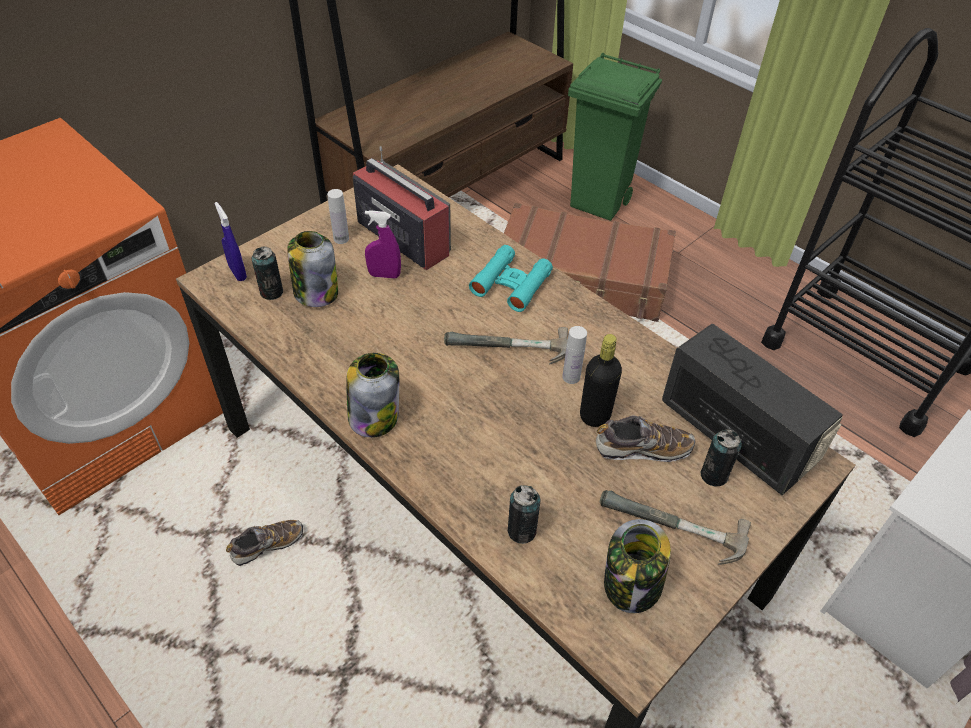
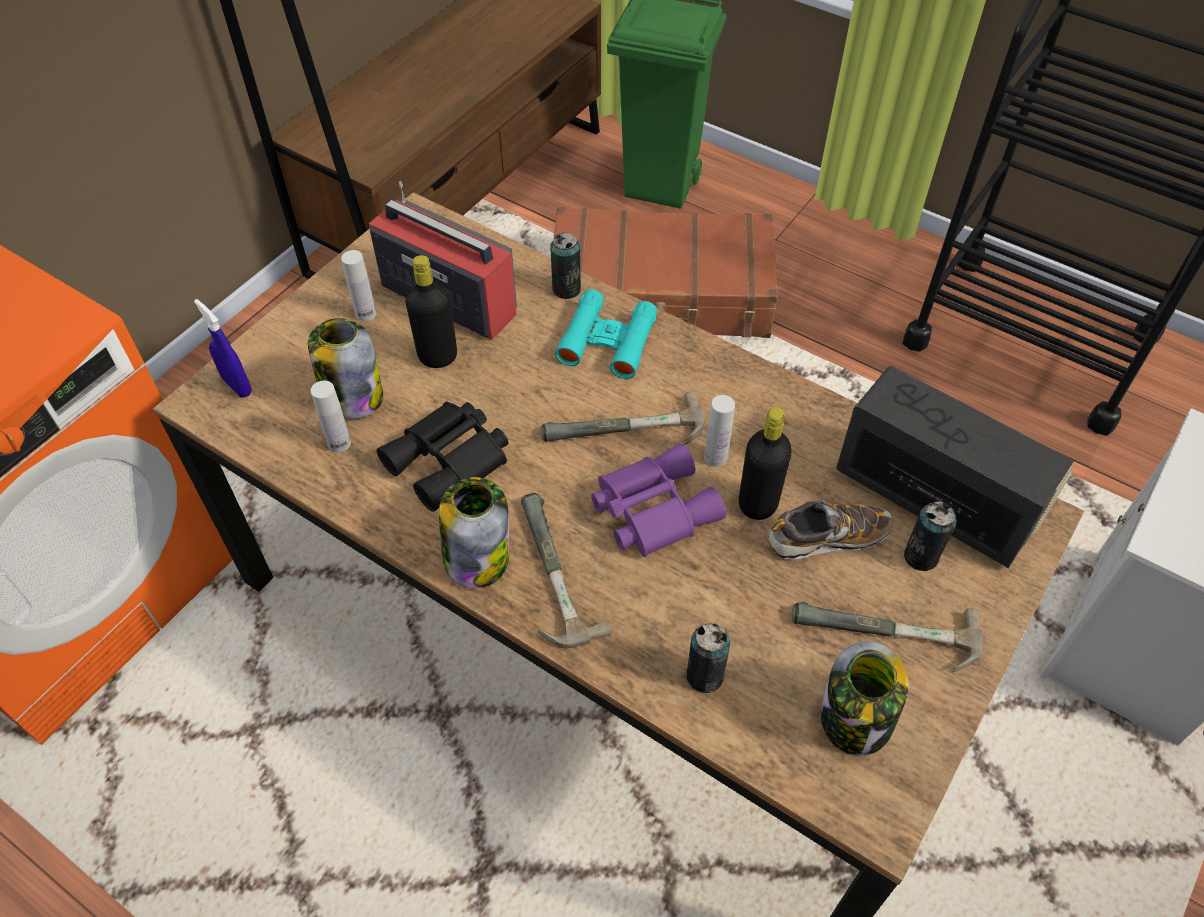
camera: 10 degrees left, 5 degrees up
(267, 546) = (337, 730): shoe -> none
(271, 292) = (292, 406): can -> can (566, 289)
(297, 322) = (339, 443): none -> white bottle
(374, 347) = (451, 461): none -> black binoculars
(384, 275) = (438, 356): purple spray bottle -> black bottle
(421, 437) = (545, 575): none -> hammer
(513, 404) = (651, 508): none -> purple binoculars

